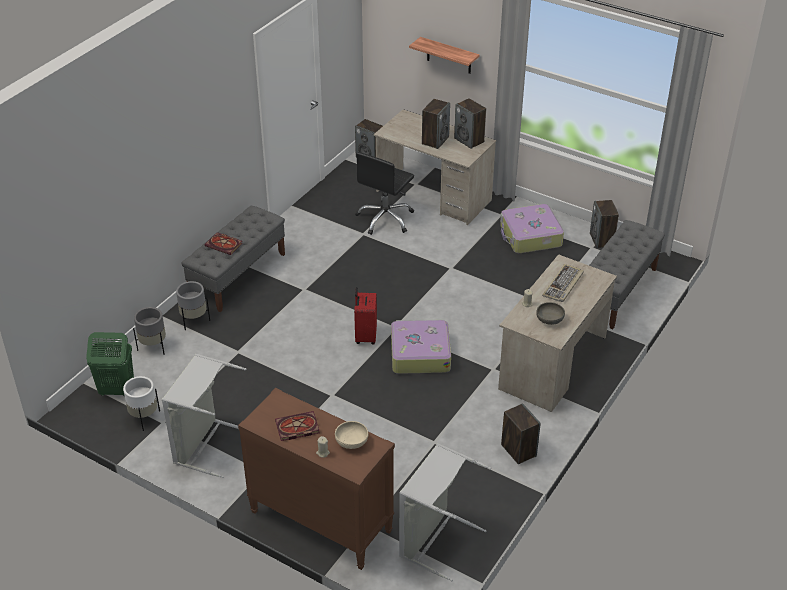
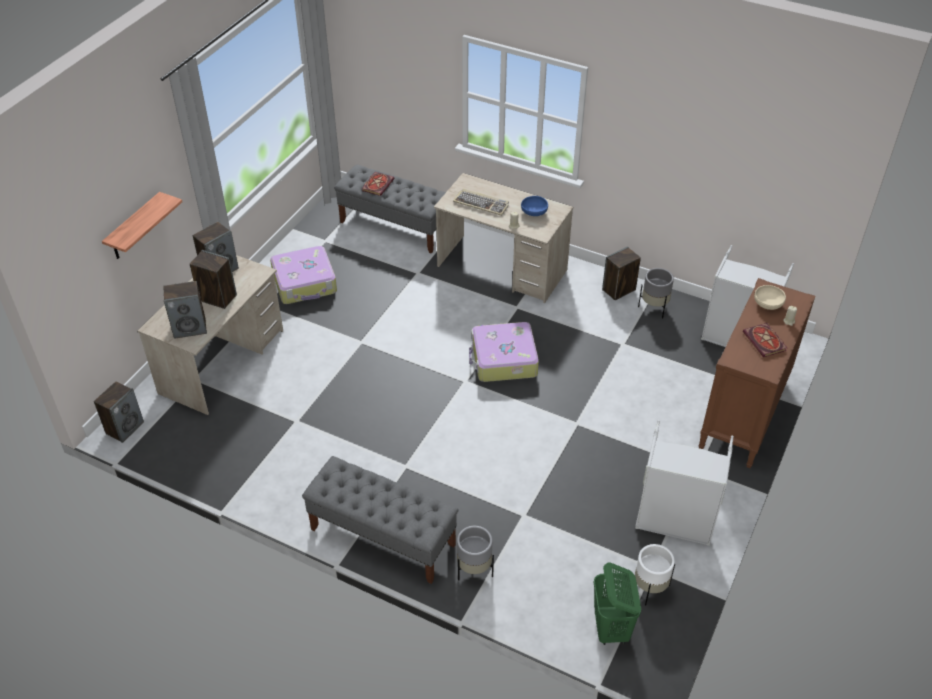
camera: 95 degrees left, 5 degrees up
(153, 347) = (529, 605): grey planter -> grey planter (654, 308)
(225, 245) = (396, 505): book -> book (377, 184)
(365, 336) = (482, 404): red suitcase -> none
(385, 219) = (266, 402): black office chair -> none
(549, 320) = (534, 212): grey bowl -> blue bowl
(602, 240) = (312, 233): speaker -> speaker (190, 328)

